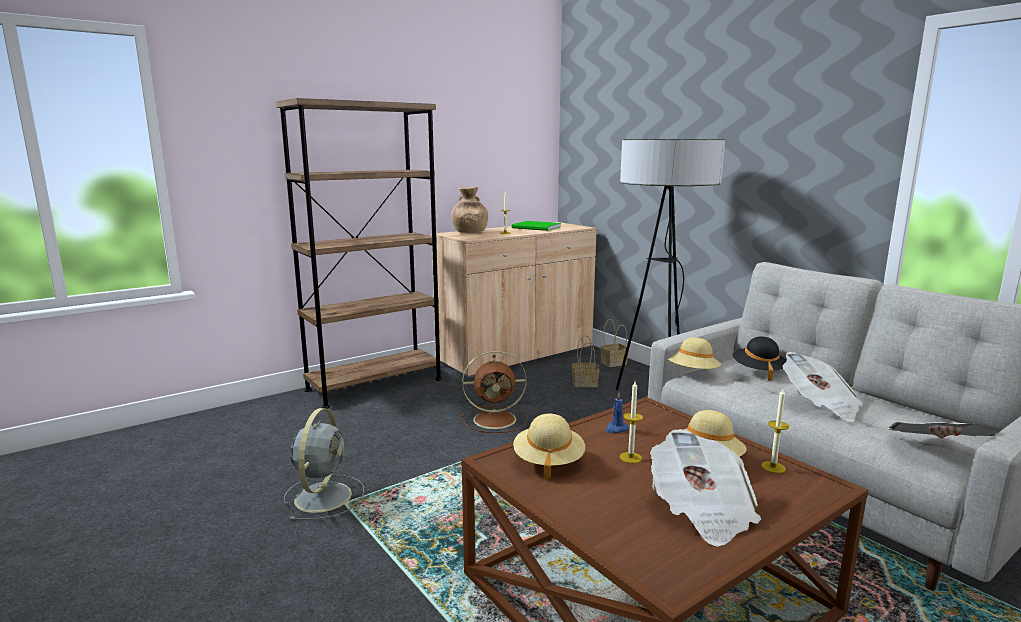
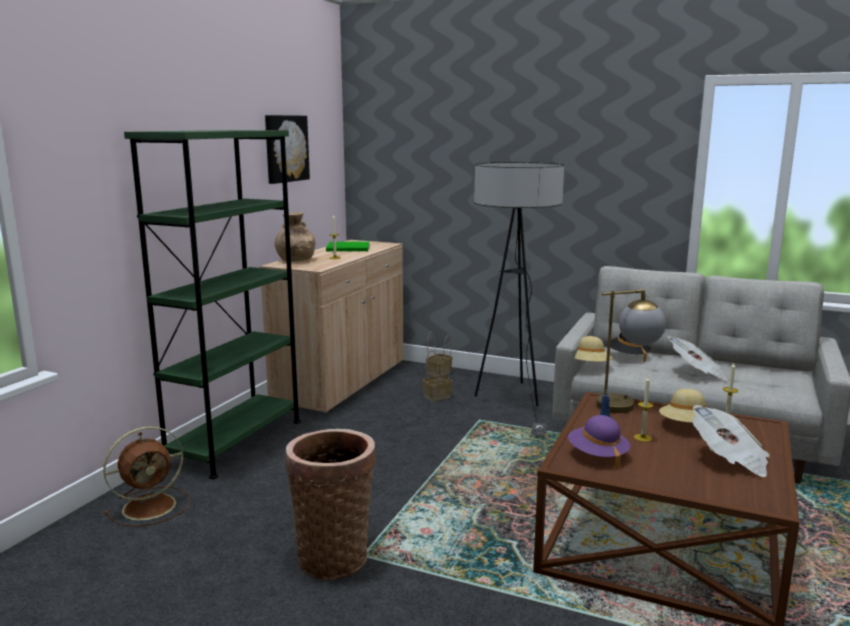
camera: 30 degrees left, 0 degrees up
(324, 495) = (334, 556): grey fan -> basket
(375, 384) = (236, 442): brown bookcase -> green bookcase
(476, 128) = (285, 148): none -> picture
(497, 419) = (402, 446): brown fan -> brown fan (151, 506)
(548, 461) = (597, 455): beige hat -> purple hat
(670, 418) = (626, 404): none -> table lamp
(935, 452) = (788, 389): newspaper -> none

